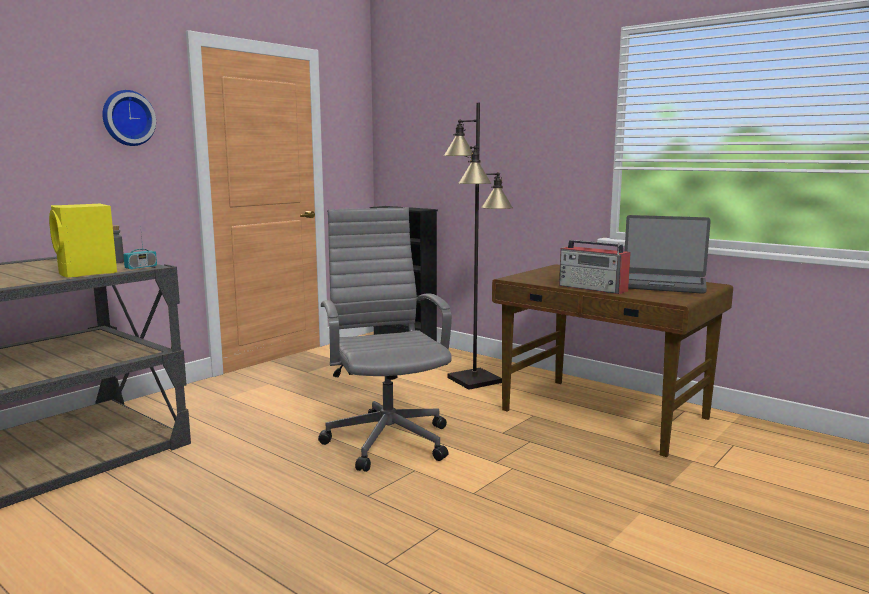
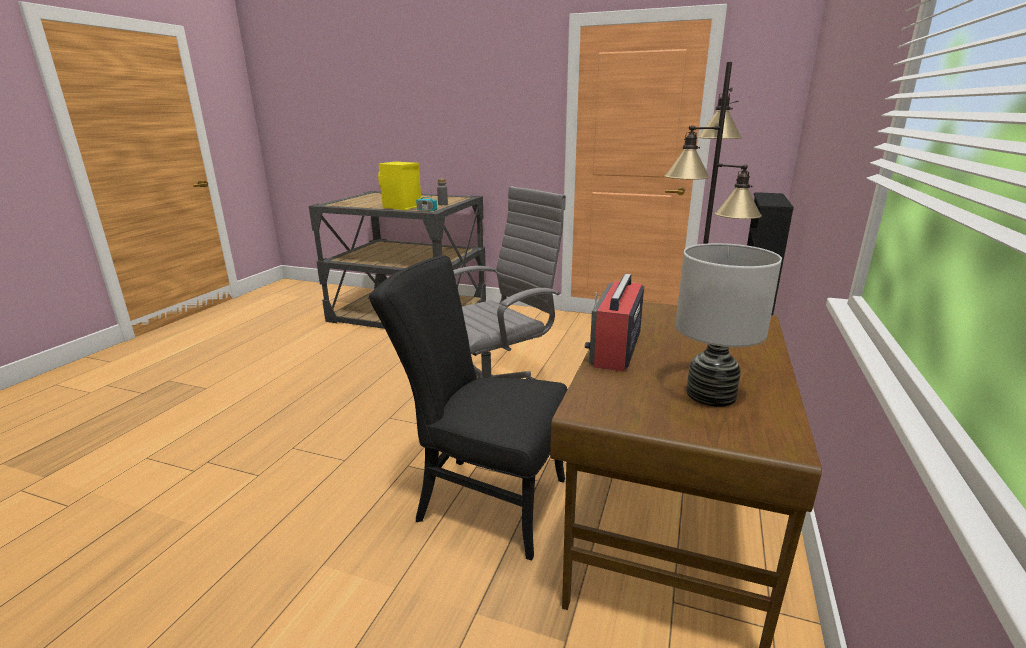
camera: 70 degrees right, 10 degrees up
(127, 118) = (512, 97): wall clock -> none
(544, 465) = (482, 499): none -> black chair
(662, 285) = (711, 395): laptop -> grey table lamp

